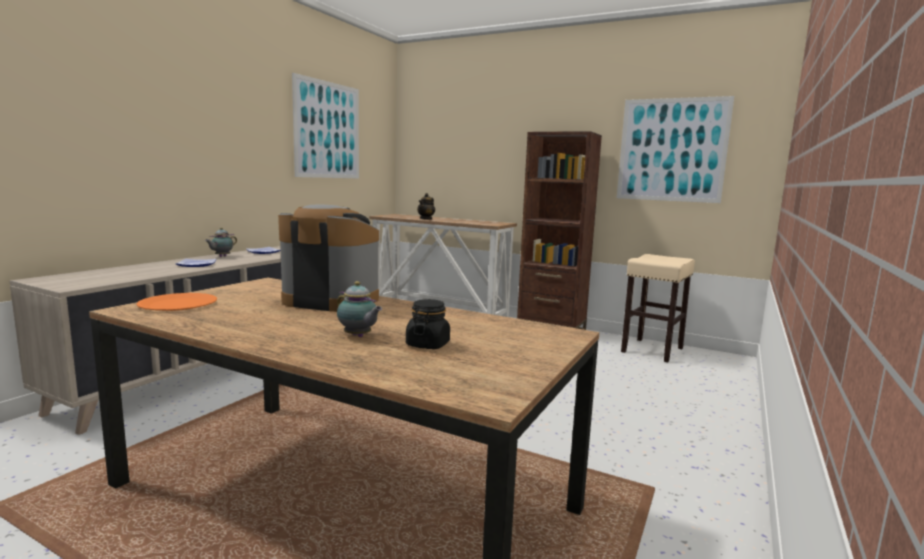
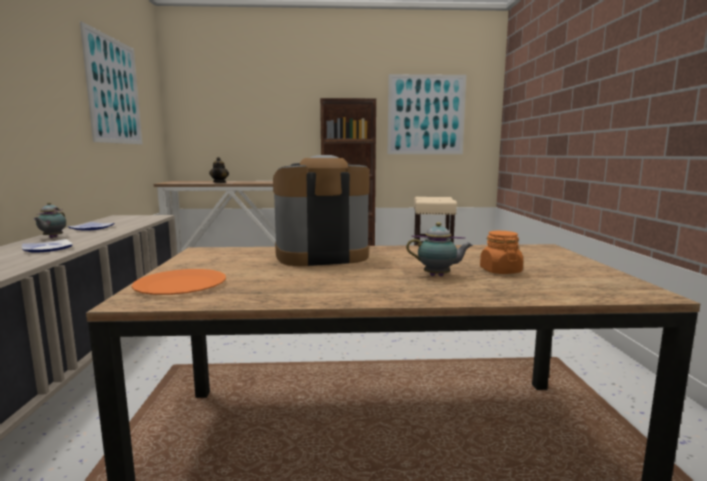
camera: 30 degrees left, 0 degrees up
(428, 344) = (500, 271): black jar -> orange jar

